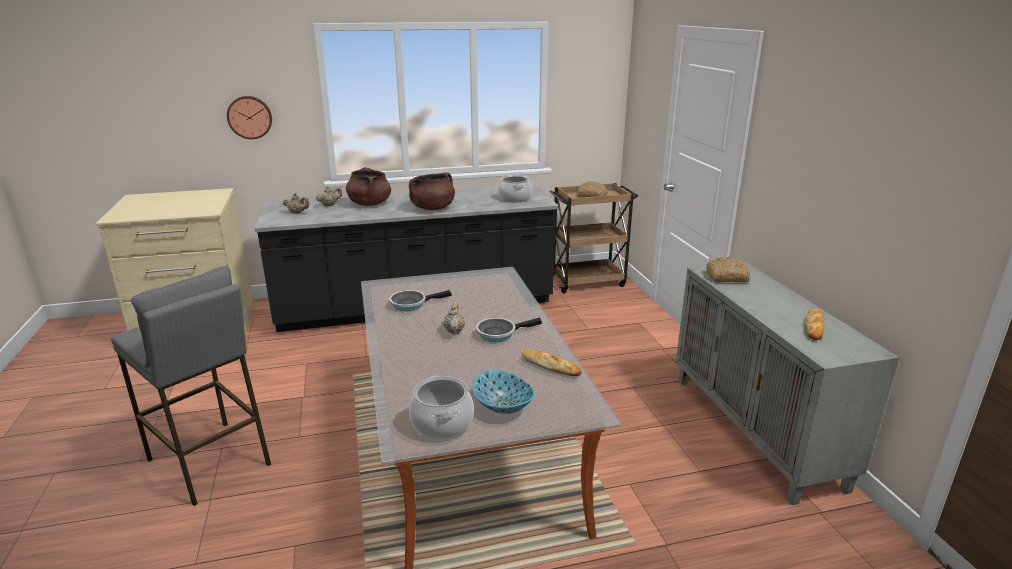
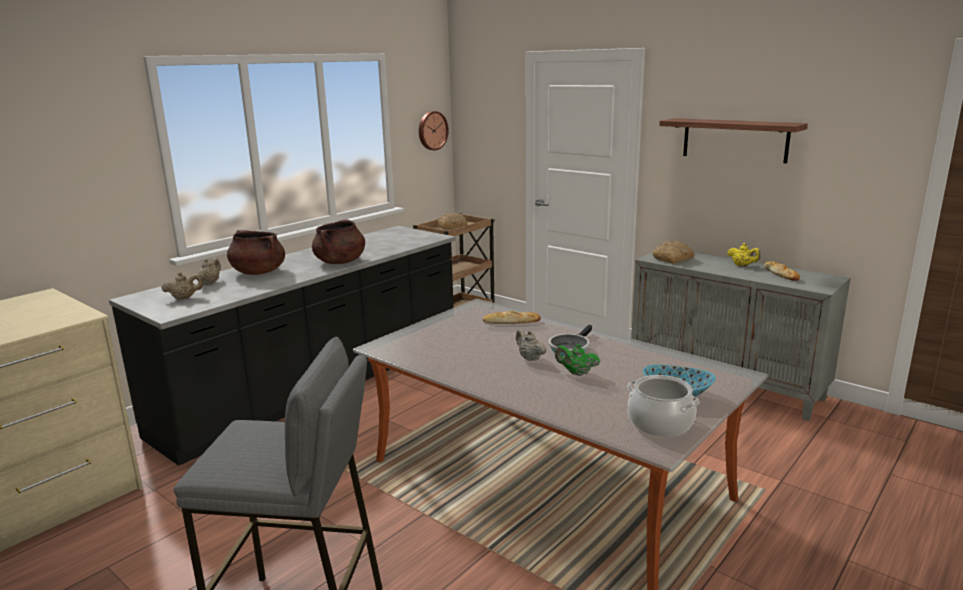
camera: 35 degrees left, 5 degrees down
(250, 117) = (67, 185): wall clock -> wall clock (432, 130)
(411, 304) = (447, 351): frying pan -> none
(463, 356) = (576, 373): none -> green teapot
(515, 198) = (405, 239): cooking pot -> none
(550, 366) = (654, 356): bread -> bread (511, 321)
(789, 305) = (742, 265): none -> yellow teapot
(821, 154) = (734, 140): none -> shelf

